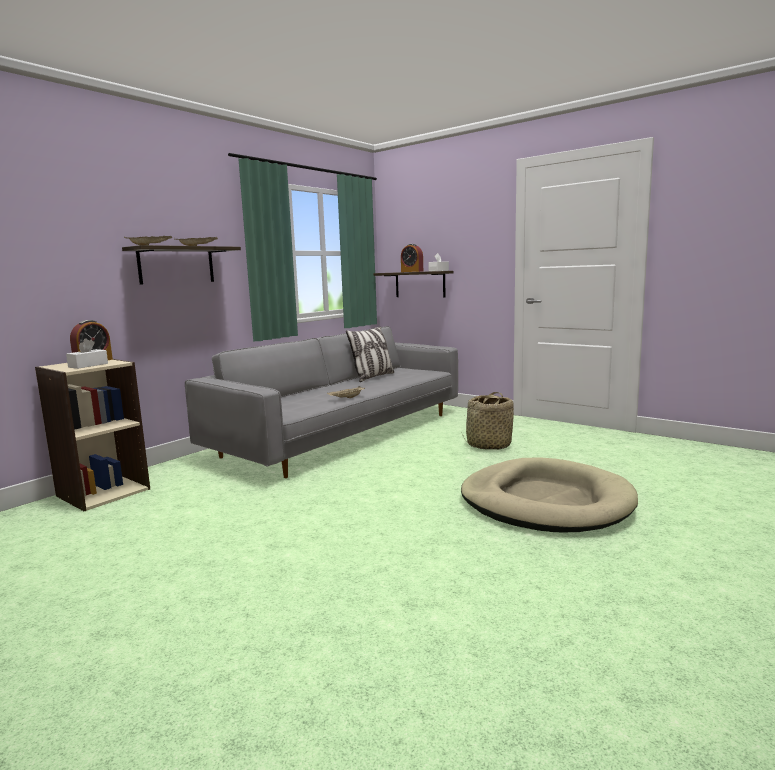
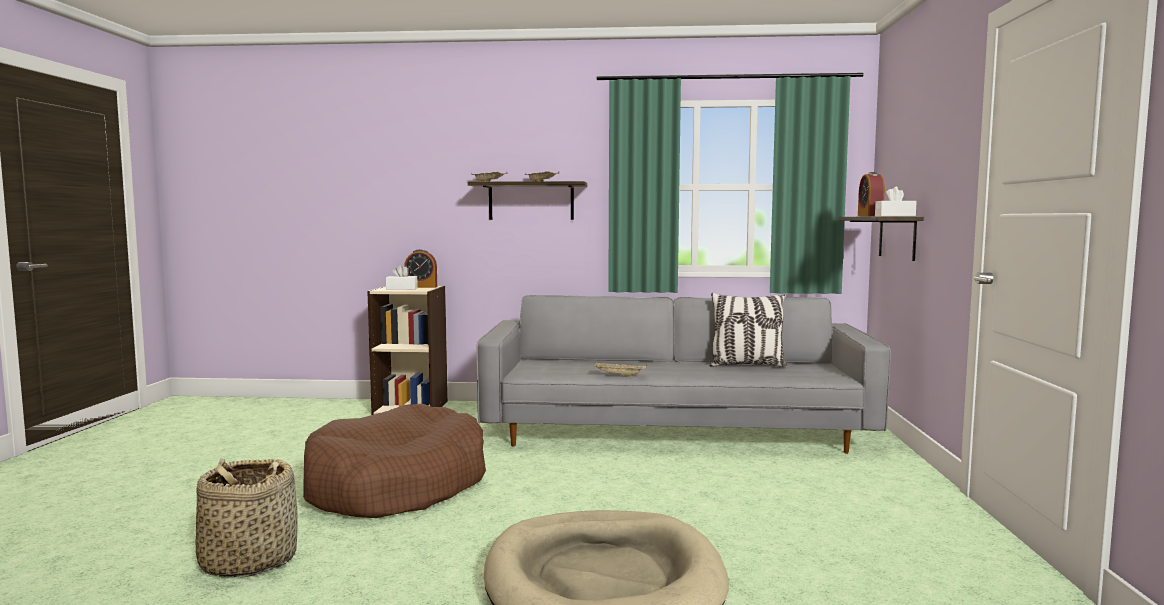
camera: 55 degrees right, 5 degrees down
(304, 530) = (396, 486): none -> brown dog bed
(488, 445) = (774, 505): basket -> basket (248, 561)

